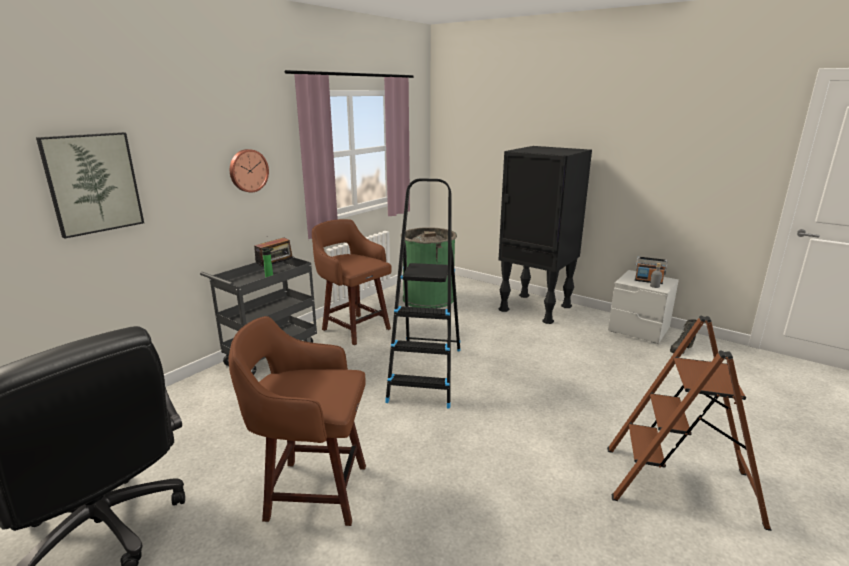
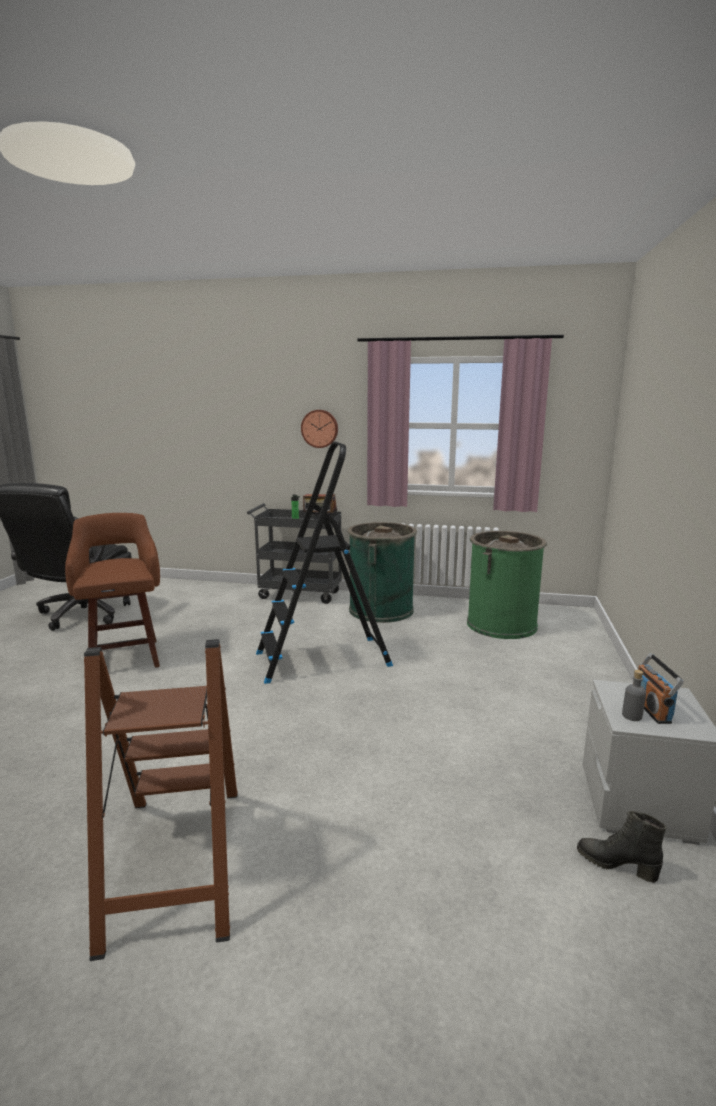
camera: 65 degrees right, 5 degrees down
(93, 183) = (203, 421): picture -> none
(354, 328) = (381, 610): brown stool -> green trash can
(535, 308) = (580, 694): black cabinet -> none

